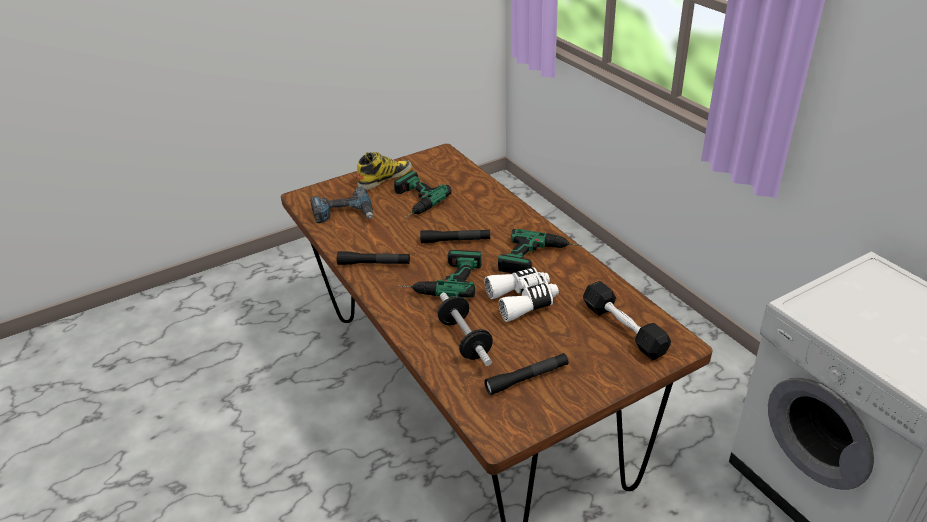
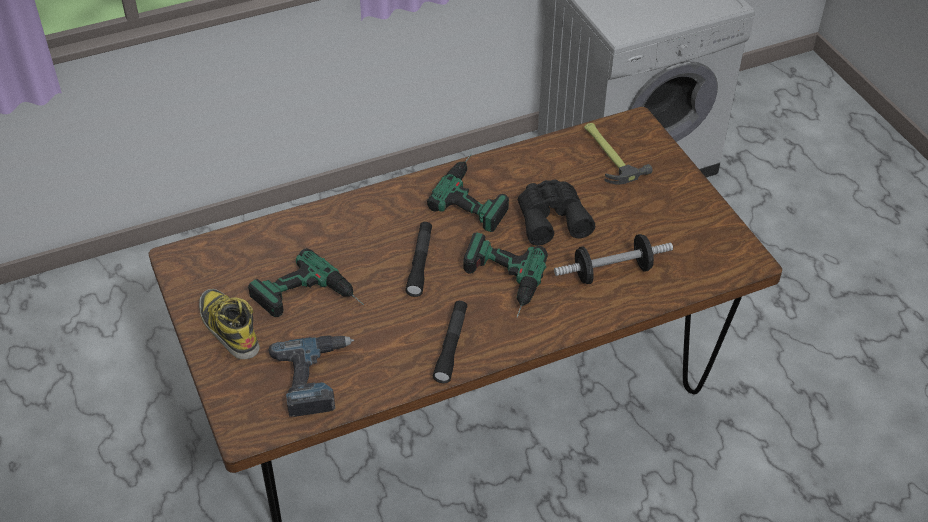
camera: 85 degrees left, 10 degrees up
(523, 300) = (551, 218): white binoculars -> black binoculars
(527, 378) = (674, 232): black flashlight -> none
(623, 329) = (609, 154): black dumbbell -> hammer

